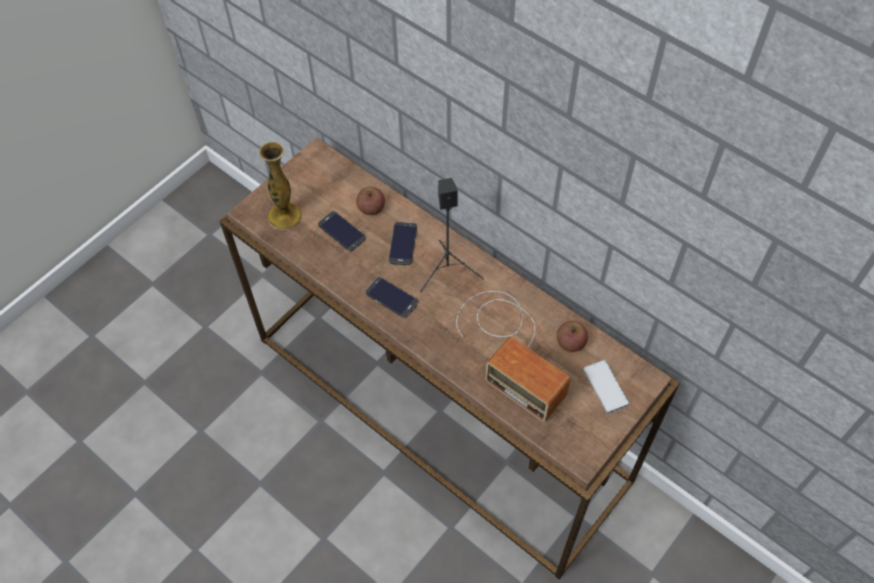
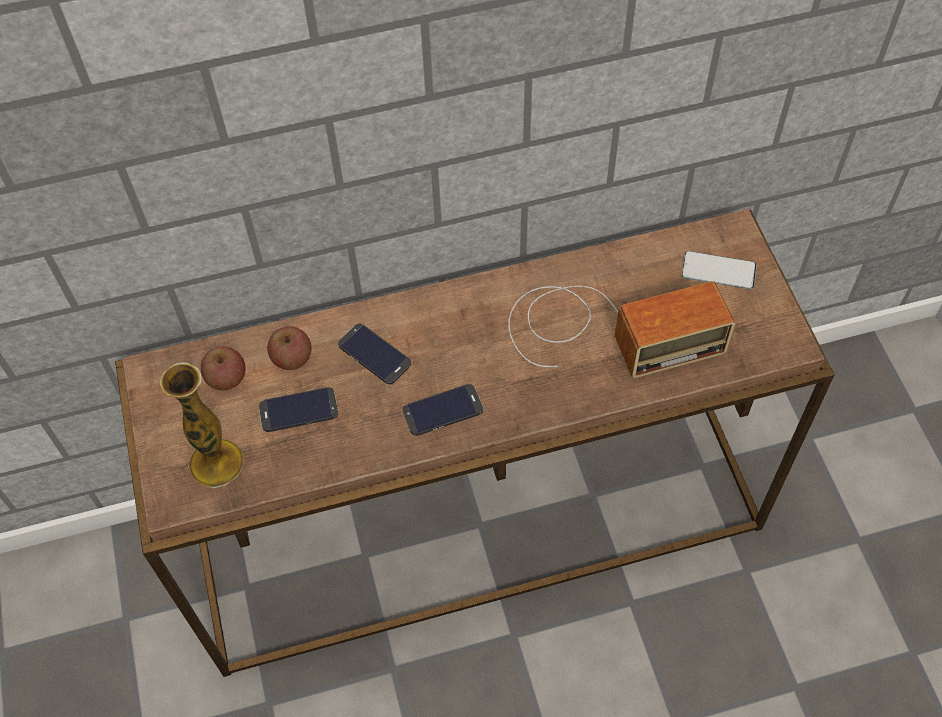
camera: 55 degrees left, 0 degrees up
(448, 270) = (451, 328): black speaker -> none
(570, 342) = (641, 269): apple -> apple (226, 378)

